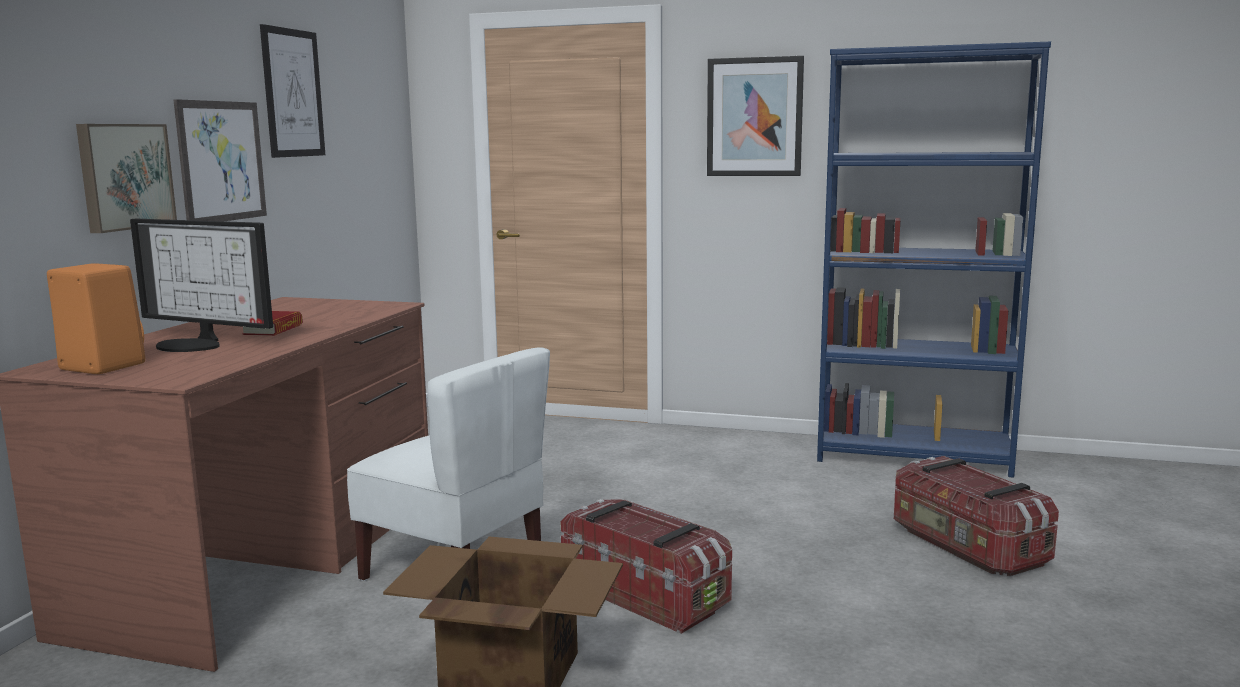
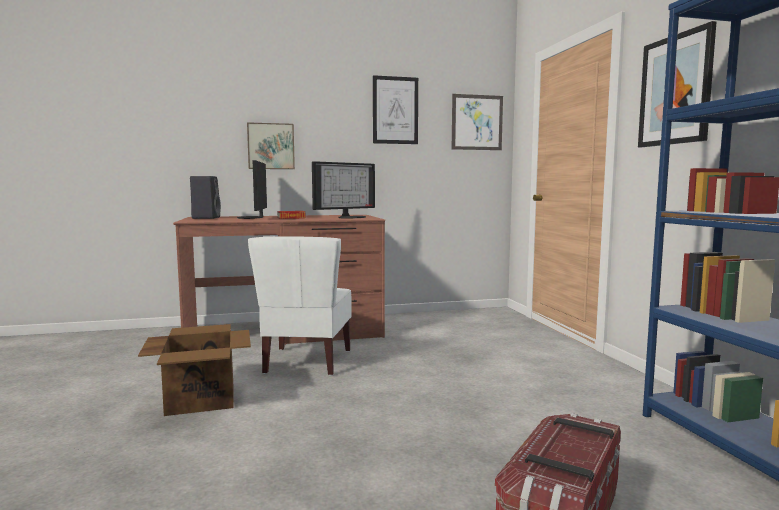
camera: 60 degrees right, 5 degrees down
(100, 366) = (206, 218): orange speaker -> black speaker
(222, 161) = (335, 143): picture -> picture (477, 122)
(341, 308) = (350, 217): none -> monitor
(646, 594) = (319, 408): storage box -> none

